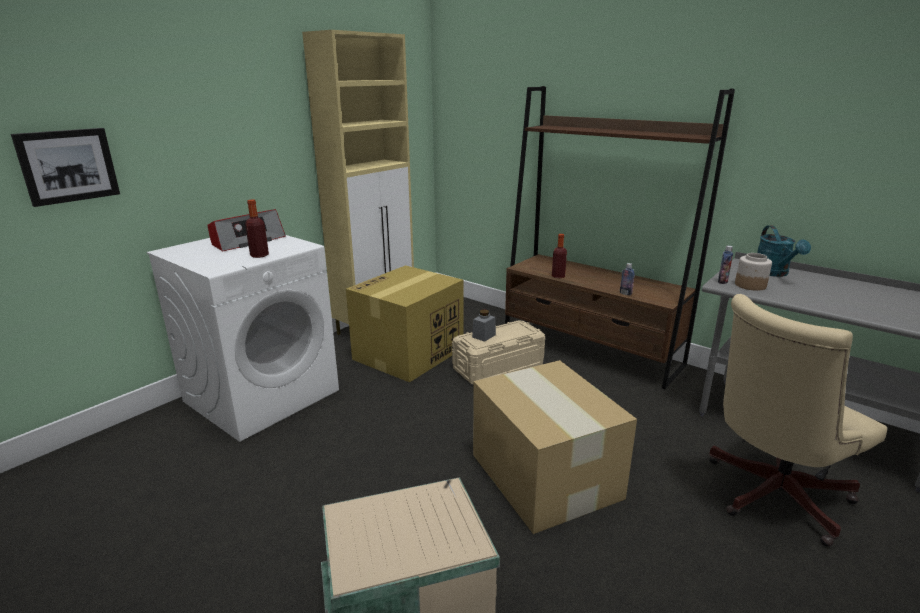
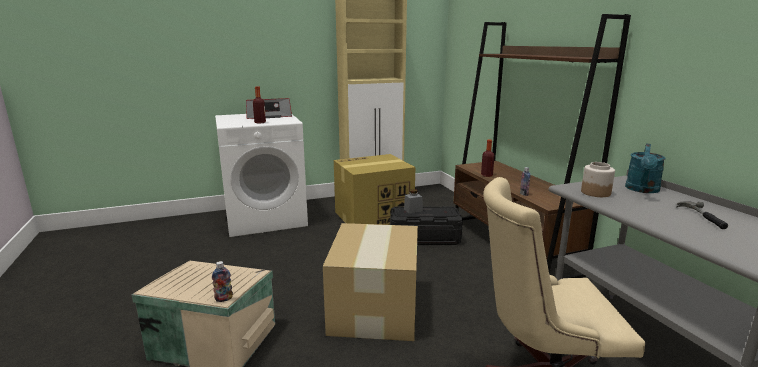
camera: 30 degrees right, 5 degrees down
(68, 165) = (179, 61): picture -> none
(498, 367) = (424, 238): beige storage box -> black storage box
(722, 282) = (573, 186): bottle -> bottle (224, 299)
(857, 294) = (702, 217): none -> hammer

